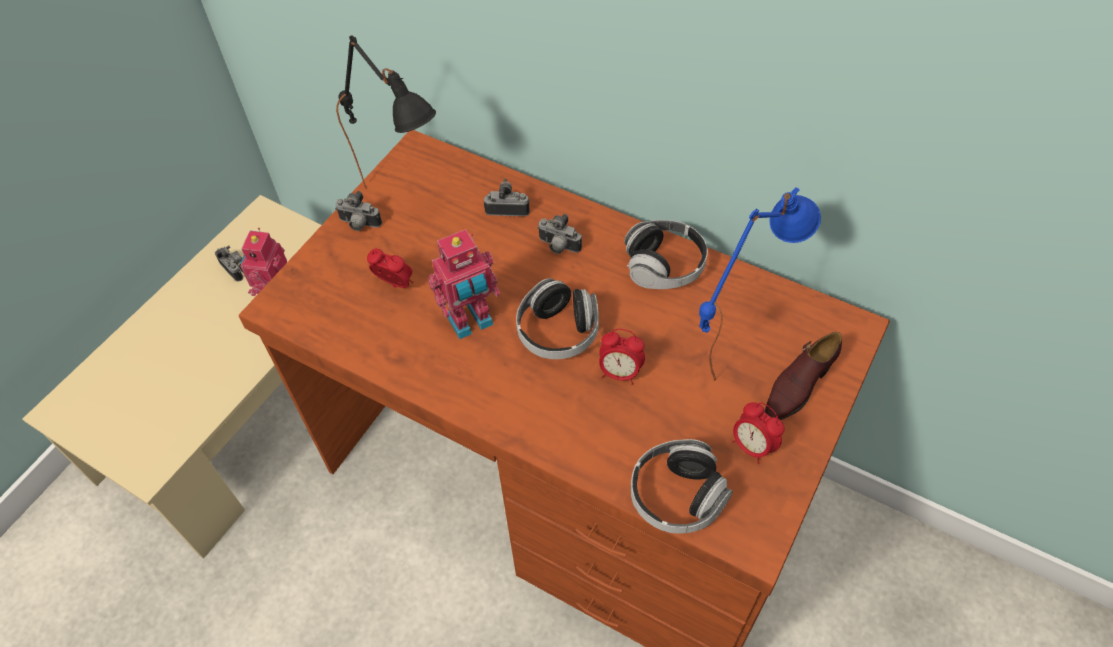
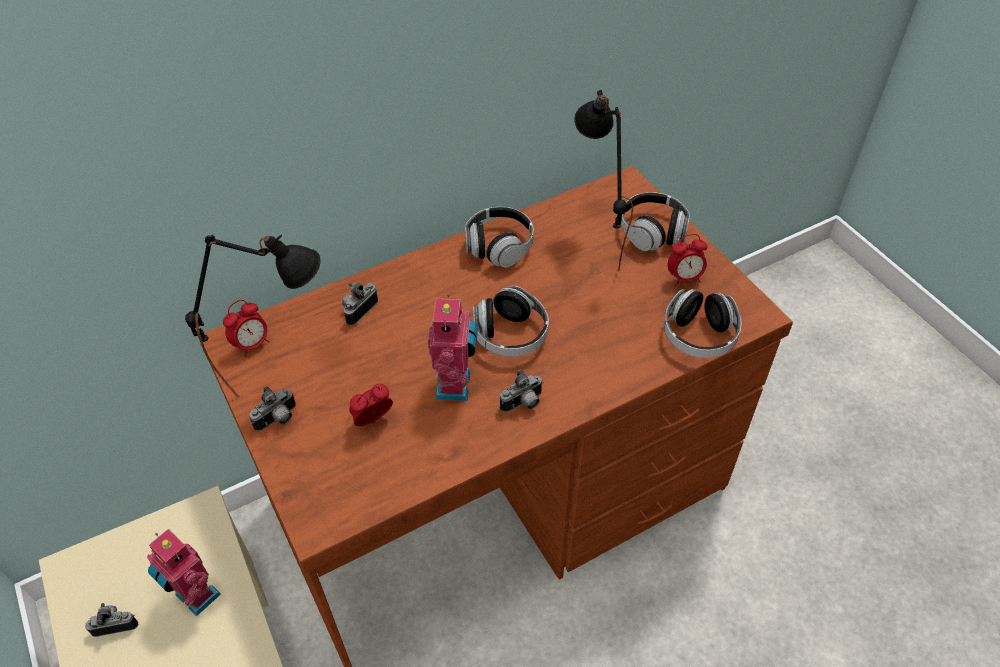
camera: 60 degrees left, 5 degrees down
(558, 247) = (427, 297): camera -> camera (523, 404)
(620, 373) = (574, 317): alarm clock -> alarm clock (252, 344)
(734, 342) = (595, 244): blue table lamp -> black table lamp
(798, 385) = (652, 232): brown shoe -> headphones

